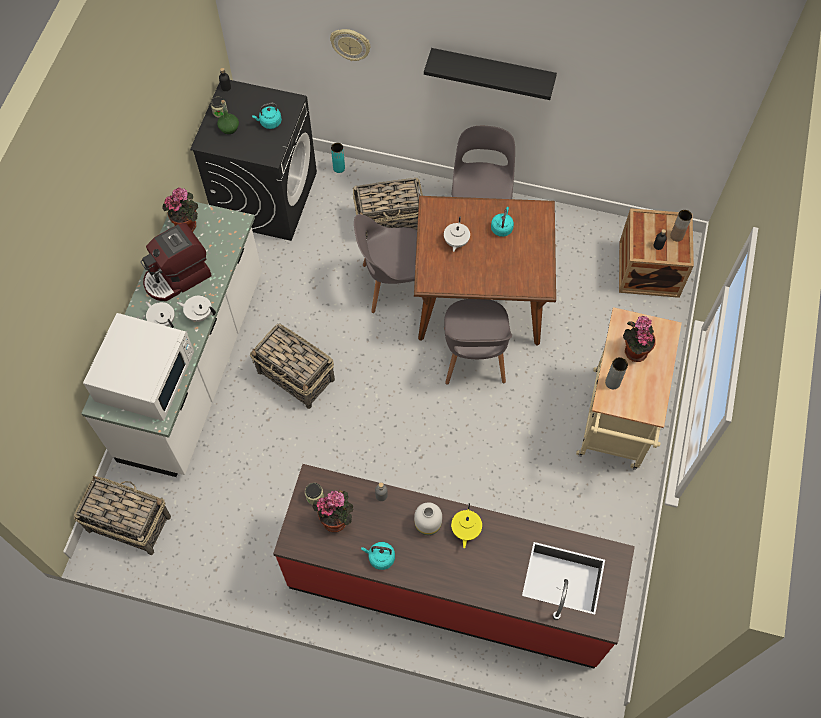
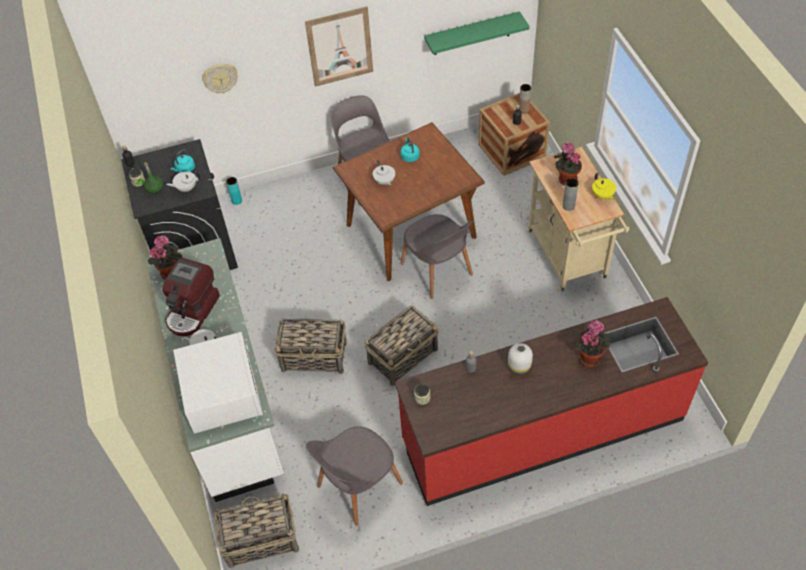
camera: 30 degrees left, 10 degrees down
(199, 314) = (231, 326): white teapot -> white teapot (186, 188)
(336, 519) = (451, 403): potted plant -> potted plant (589, 356)
(380, 557) = (504, 409): turquoise kettle -> none
(390, 221) = (304, 215): basket -> basket (403, 356)
(394, 284) = (340, 254): grey chair -> grey chair (357, 486)
(465, 530) = (548, 354): yellow teapot -> yellow teapot (602, 195)
(492, 71) = (340, 46): black shelf -> picture
(654, 126) = (472, 34): none -> green shelf

